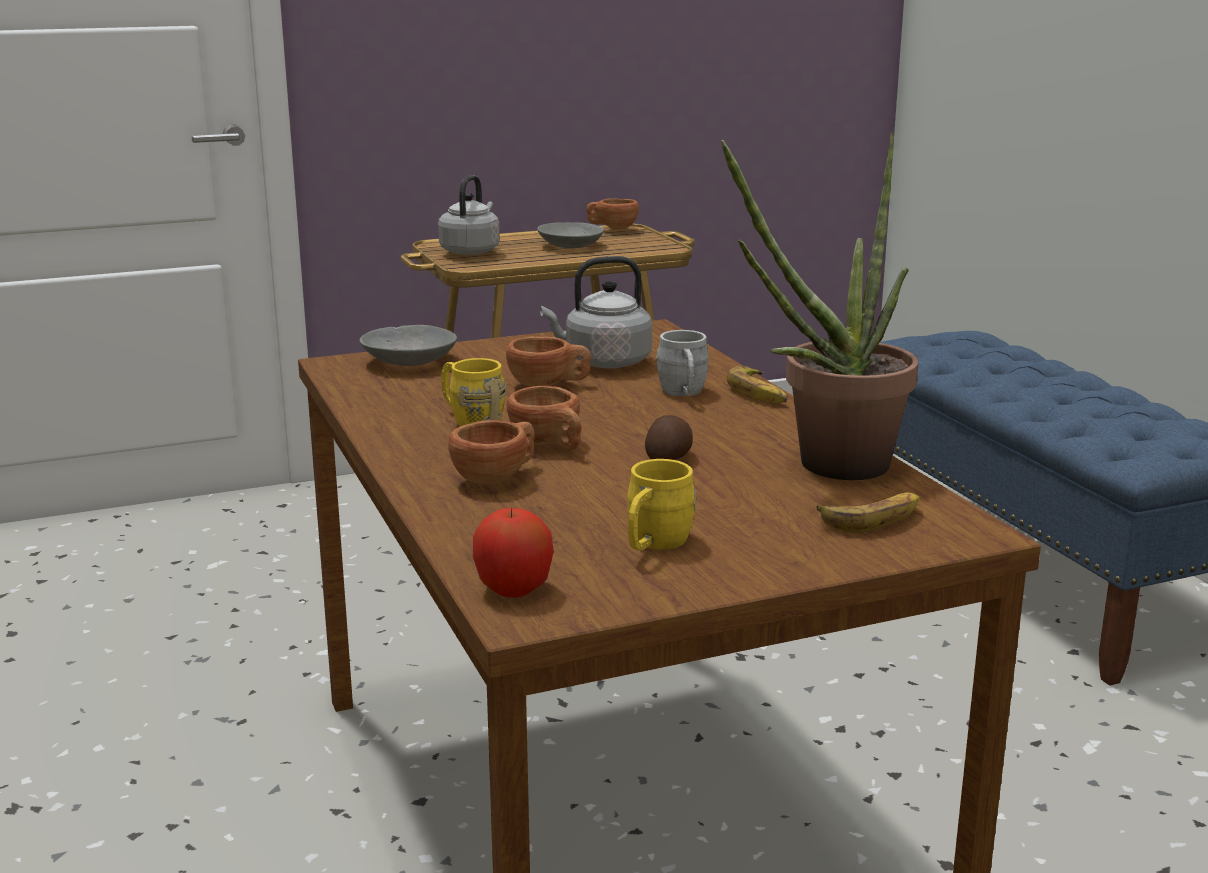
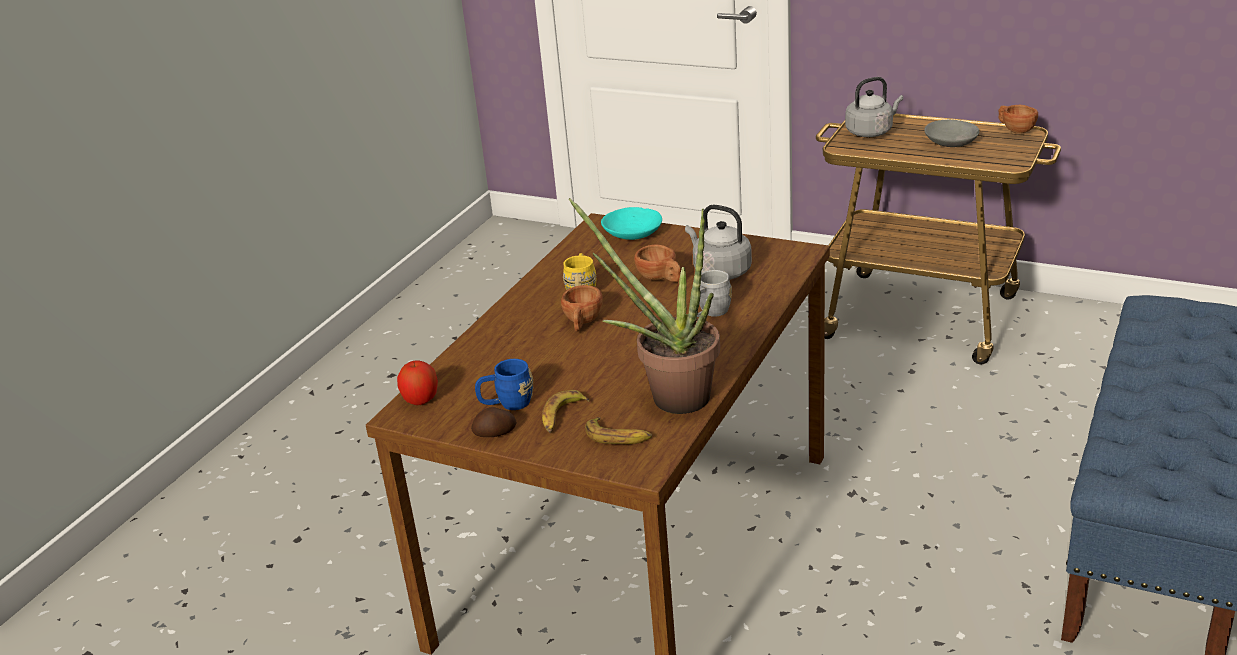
camera: 50 degrees right, 10 degrees up
(410, 361) = (633, 233): grey bowl -> turquoise bowl
(498, 477) = (525, 334): brown cup -> none
(653, 545) = (507, 404): yellow mug -> blue mug
(670, 458) = (614, 356): potato -> potato (495, 434)
(759, 393) = (748, 329): banana -> banana (562, 417)

